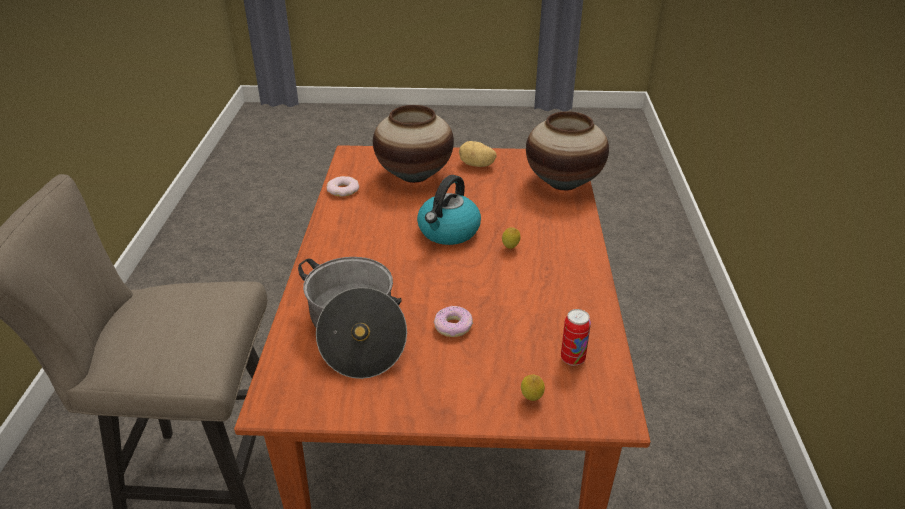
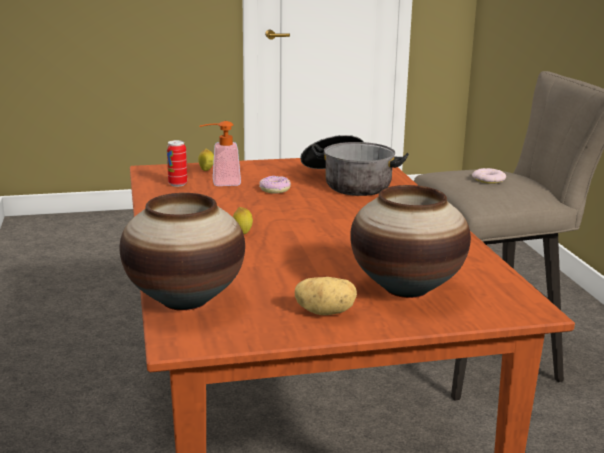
camera: 165 degrees right, 15 degrees down
(343, 190) = (479, 264): donut -> donut (488, 180)
(448, 232) = (316, 239): kettle -> none
(516, 354) = (220, 183): none -> soap dispenser

